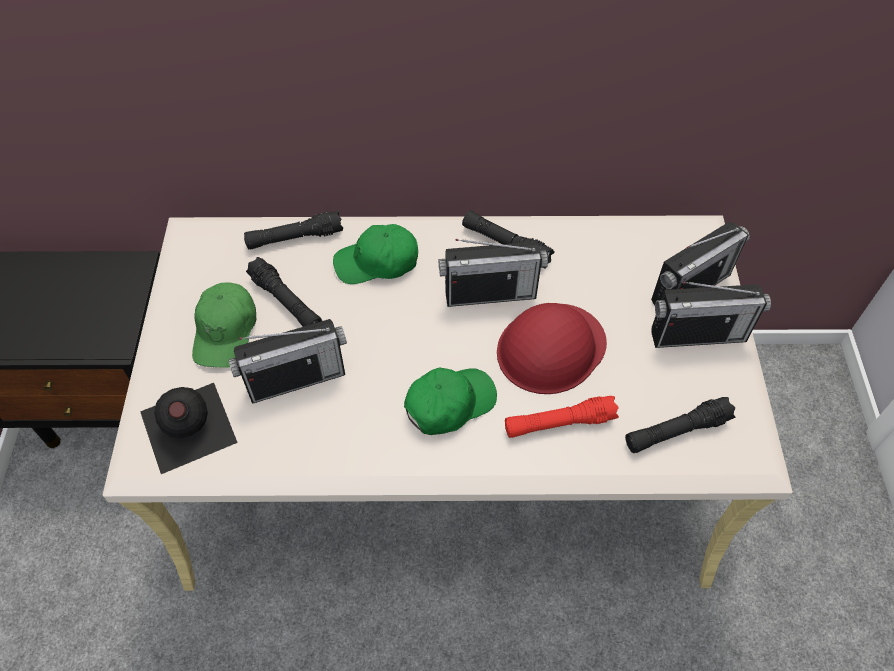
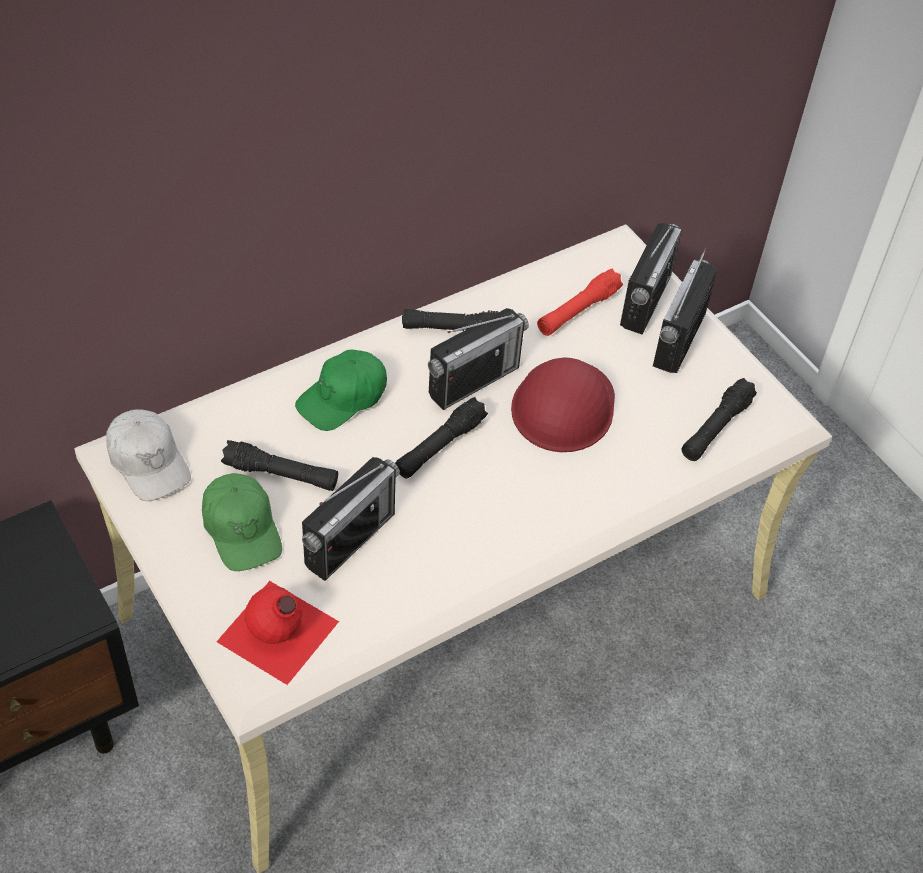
camera: 35 degrees left, 5 degrees down
(187, 428) = (278, 633): black bottle -> red bottle
(203, 249) = (148, 462): none -> white cap
(295, 238) = (238, 410): black flashlight -> black flashlight (440, 446)
(449, 404) = (510, 494): green cap -> none
(559, 423) = (616, 466): red flashlight -> red flashlight (578, 311)
(698, 335) = (679, 339): radio -> radio turned 150 degrees clockwise

